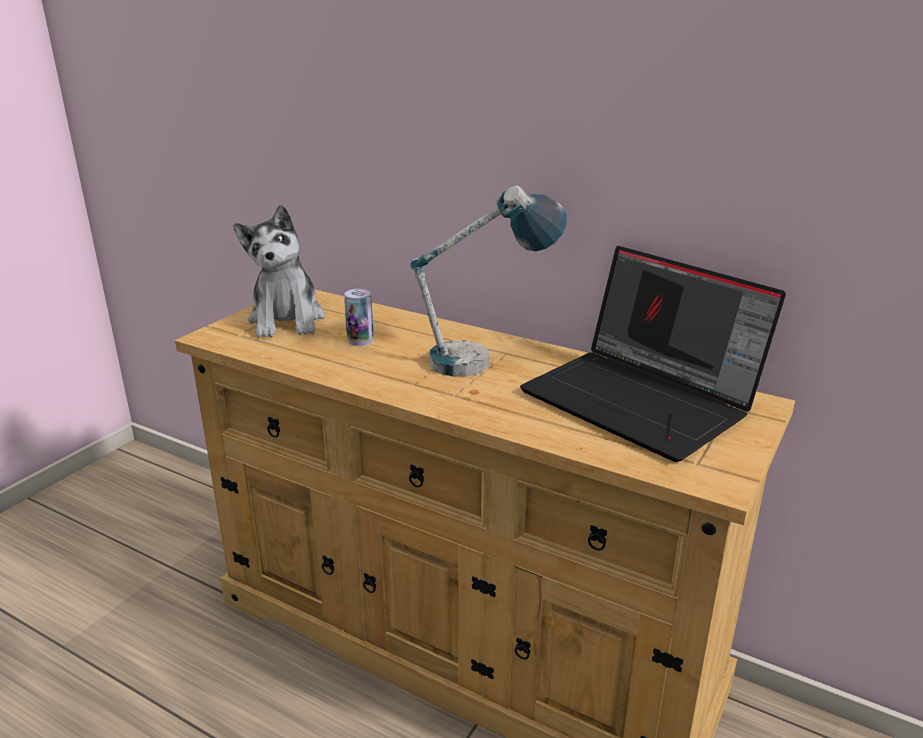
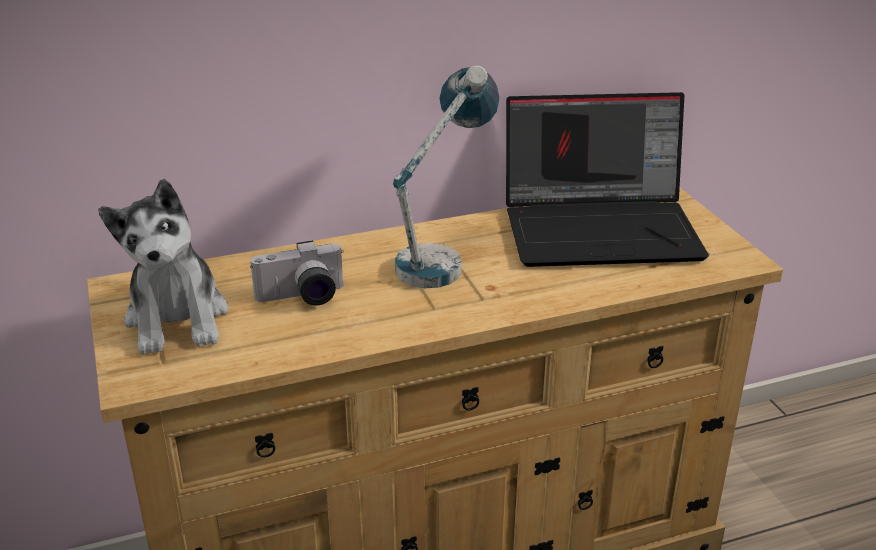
camera: 50 degrees left, 5 degrees up
(287, 320) = (178, 318): plush toy -> plush toy turned 45 degrees clockwise
(360, 341) = (302, 298): can -> camera

